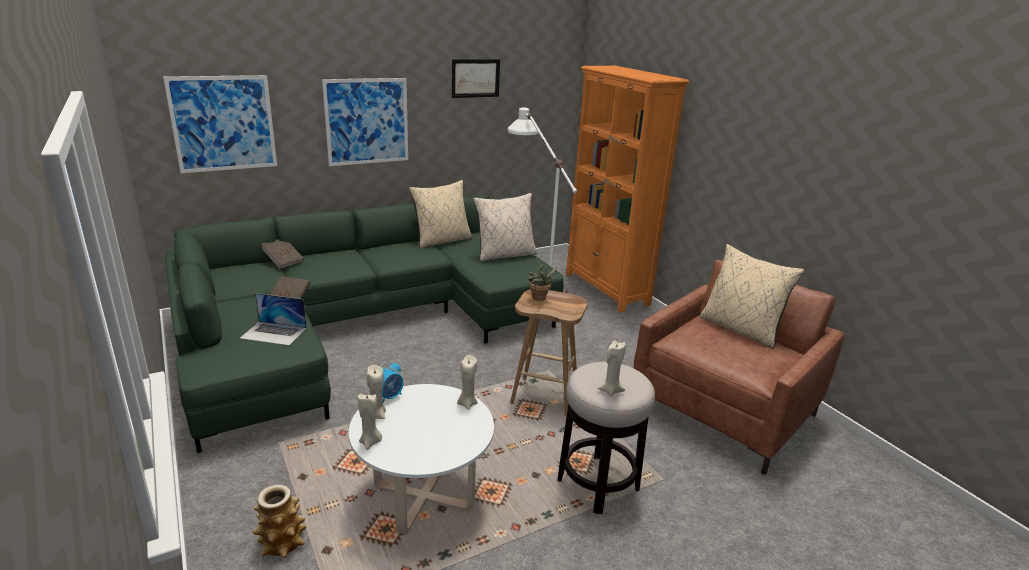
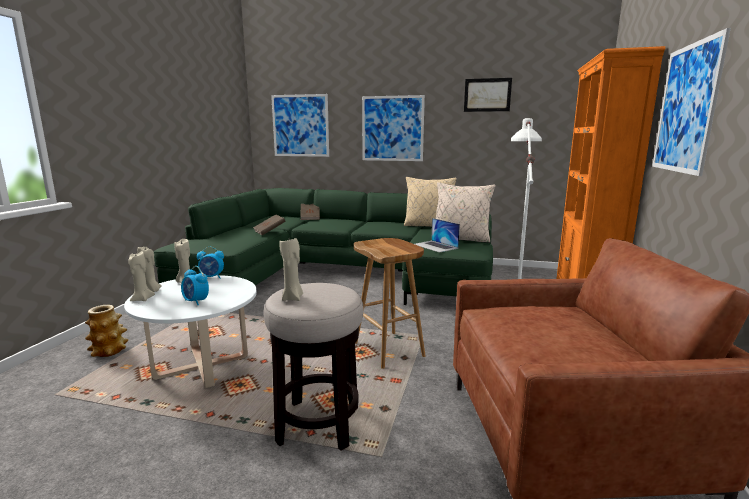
camera: 45 degrees right, 10 degrees down
(274, 333) = (233, 240): laptop -> laptop (435, 246)
(448, 430) = (196, 301): none -> alarm clock
(467, 403) = (240, 294): beige candle -> beige candle (142, 299)
(540, 299) = (385, 243): potted plant -> none
(724, 145) = (686, 108): none -> picture
(740, 329) = (595, 325): beige pillow -> none

